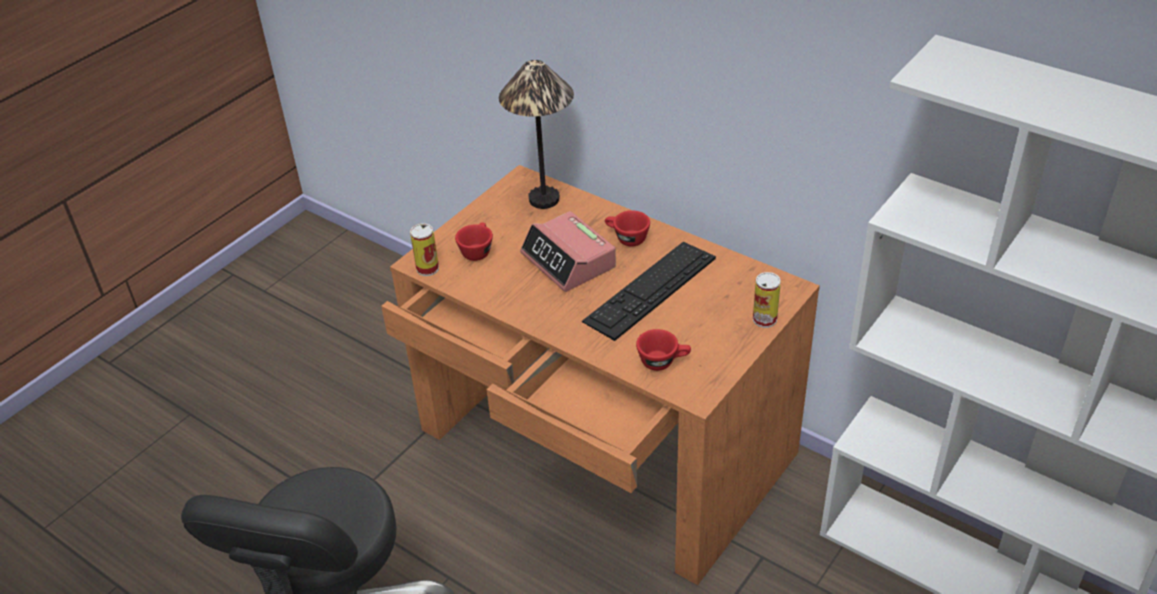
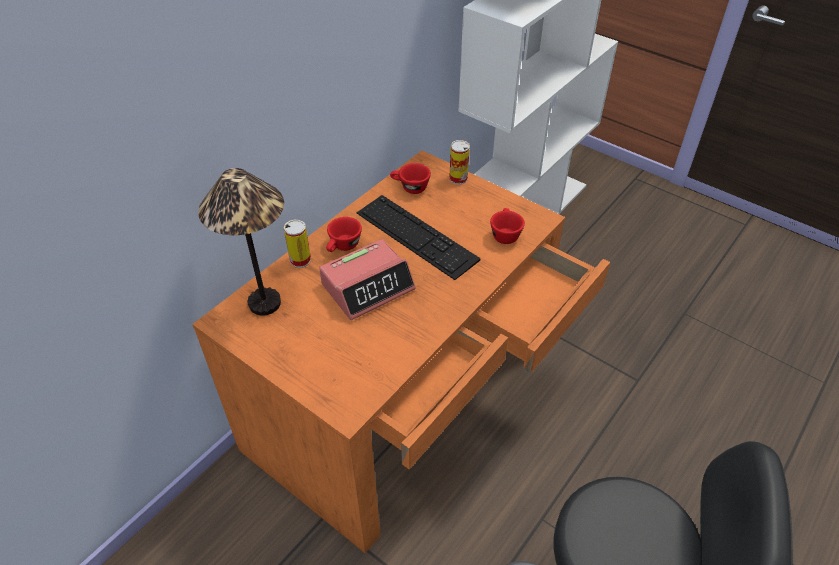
camera: 90 degrees left, 5 degrees up
(427, 268) = (360, 401): can -> can (300, 260)
(477, 250) = (337, 358): red cup -> red cup (410, 188)

